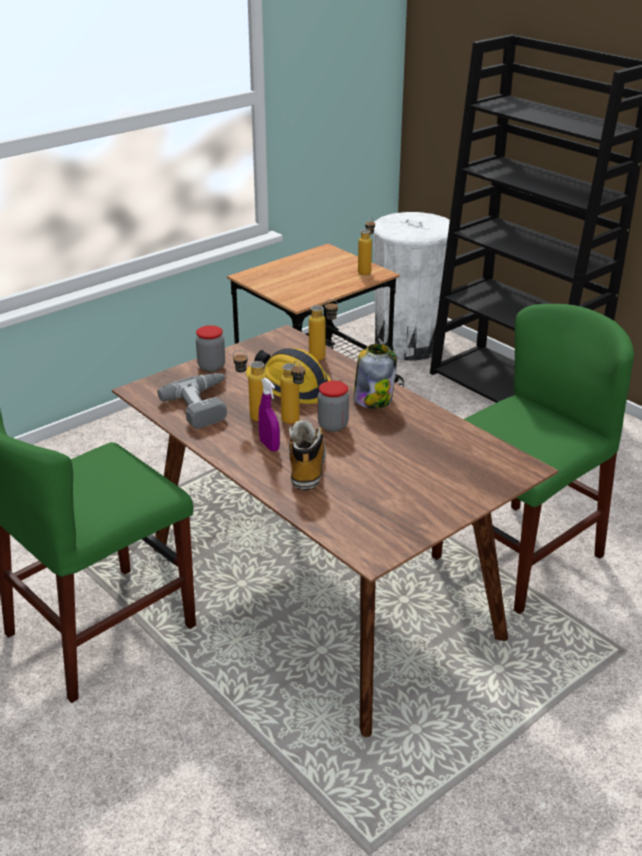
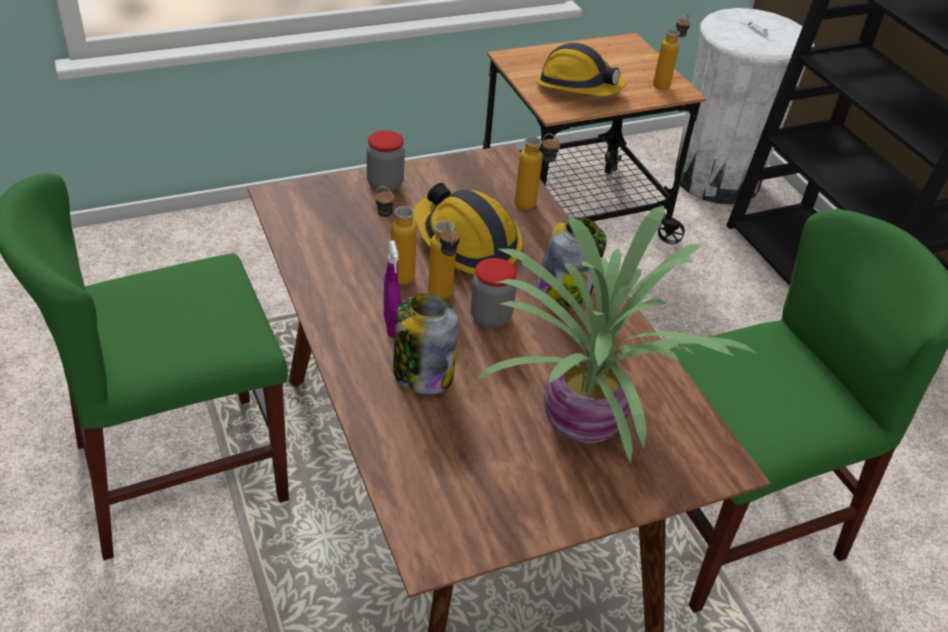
camera: 15 degrees right, 10 degrees up
(205, 405) = (346, 241): power drill -> none
(306, 285) = (578, 87): none -> hard hat
(306, 466) = (422, 373): boot -> jar
(430, 468) = (587, 424): none -> potted plant

